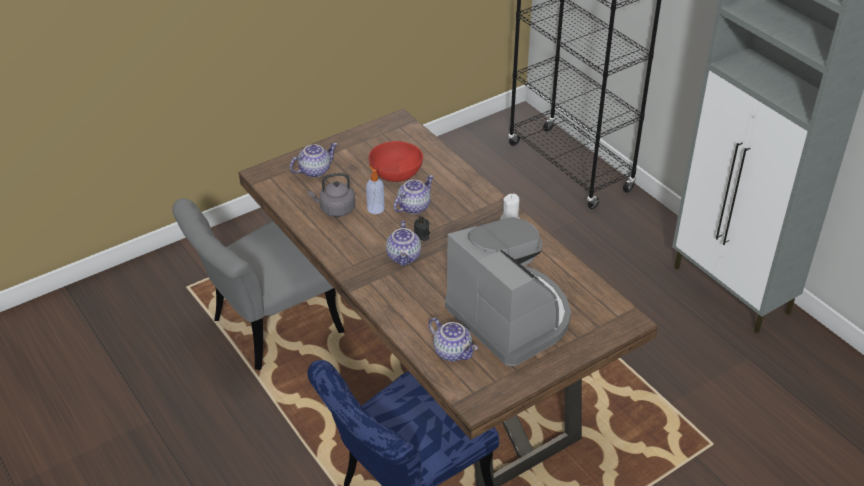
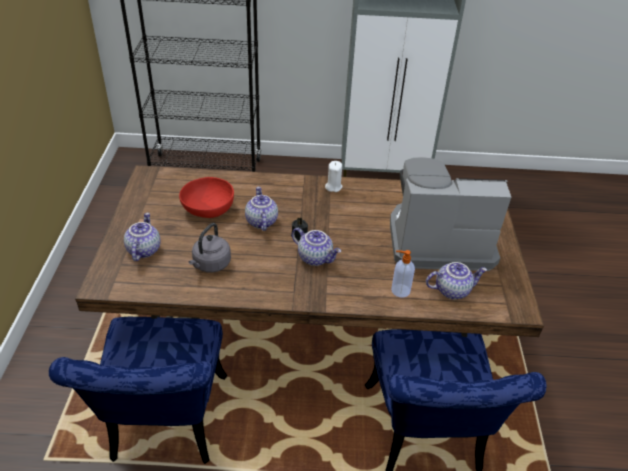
camera: 55 degrees left, 0 degrees up
(266, 328) = (165, 427): grey chair -> blue chair
(375, 208) = (237, 242): soap dispenser -> soap dispenser (399, 290)

